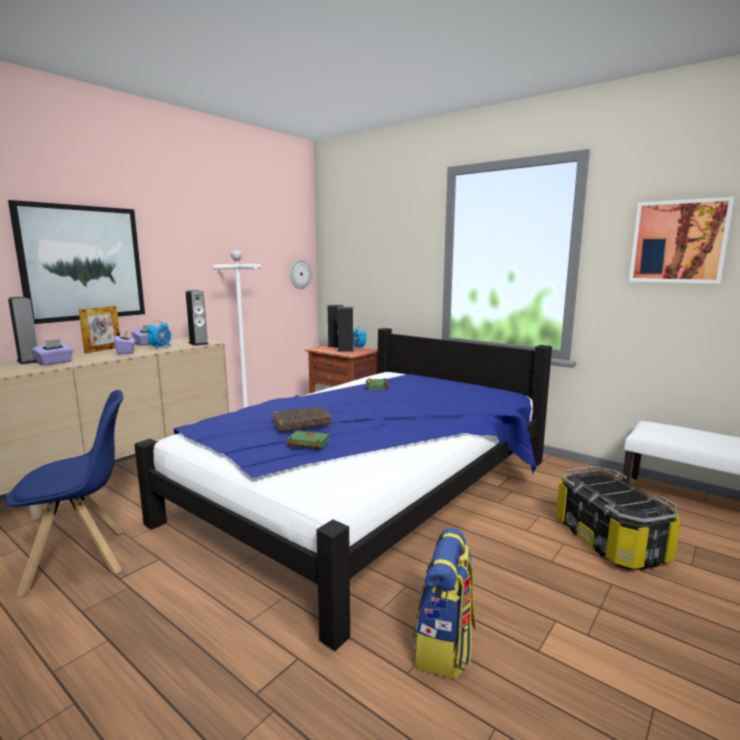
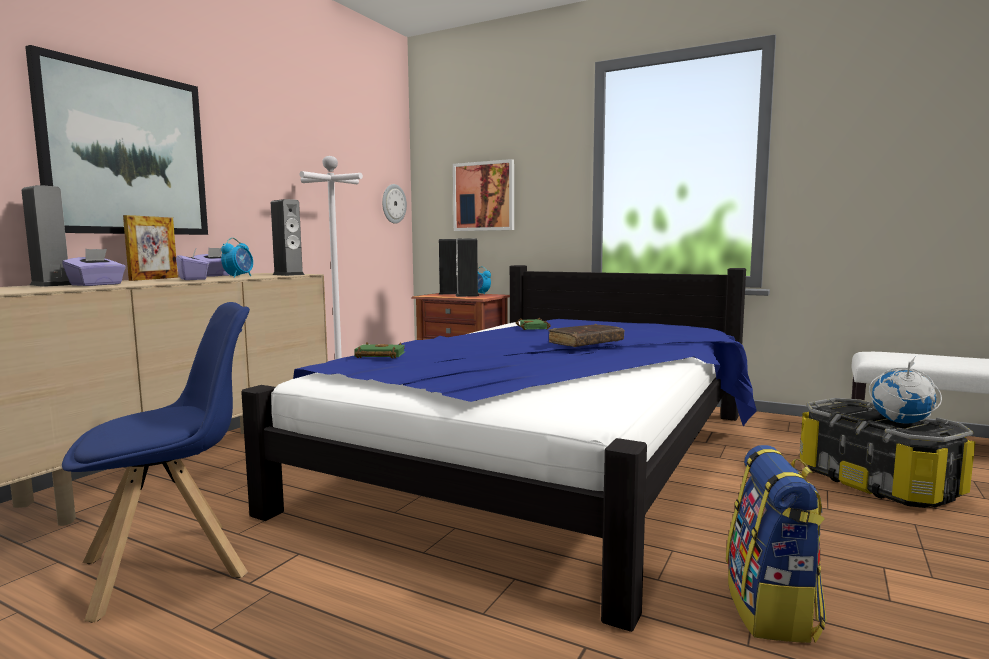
camera: 10 degrees left, 5 degrees down
(301, 424) = (480, 356): brown book -> brown book (586, 343)
(307, 443) = (510, 369): green book -> green book (378, 356)
(626, 498) = (900, 422): none -> globe
(678, 241) = (889, 136): picture -> picture (484, 196)

